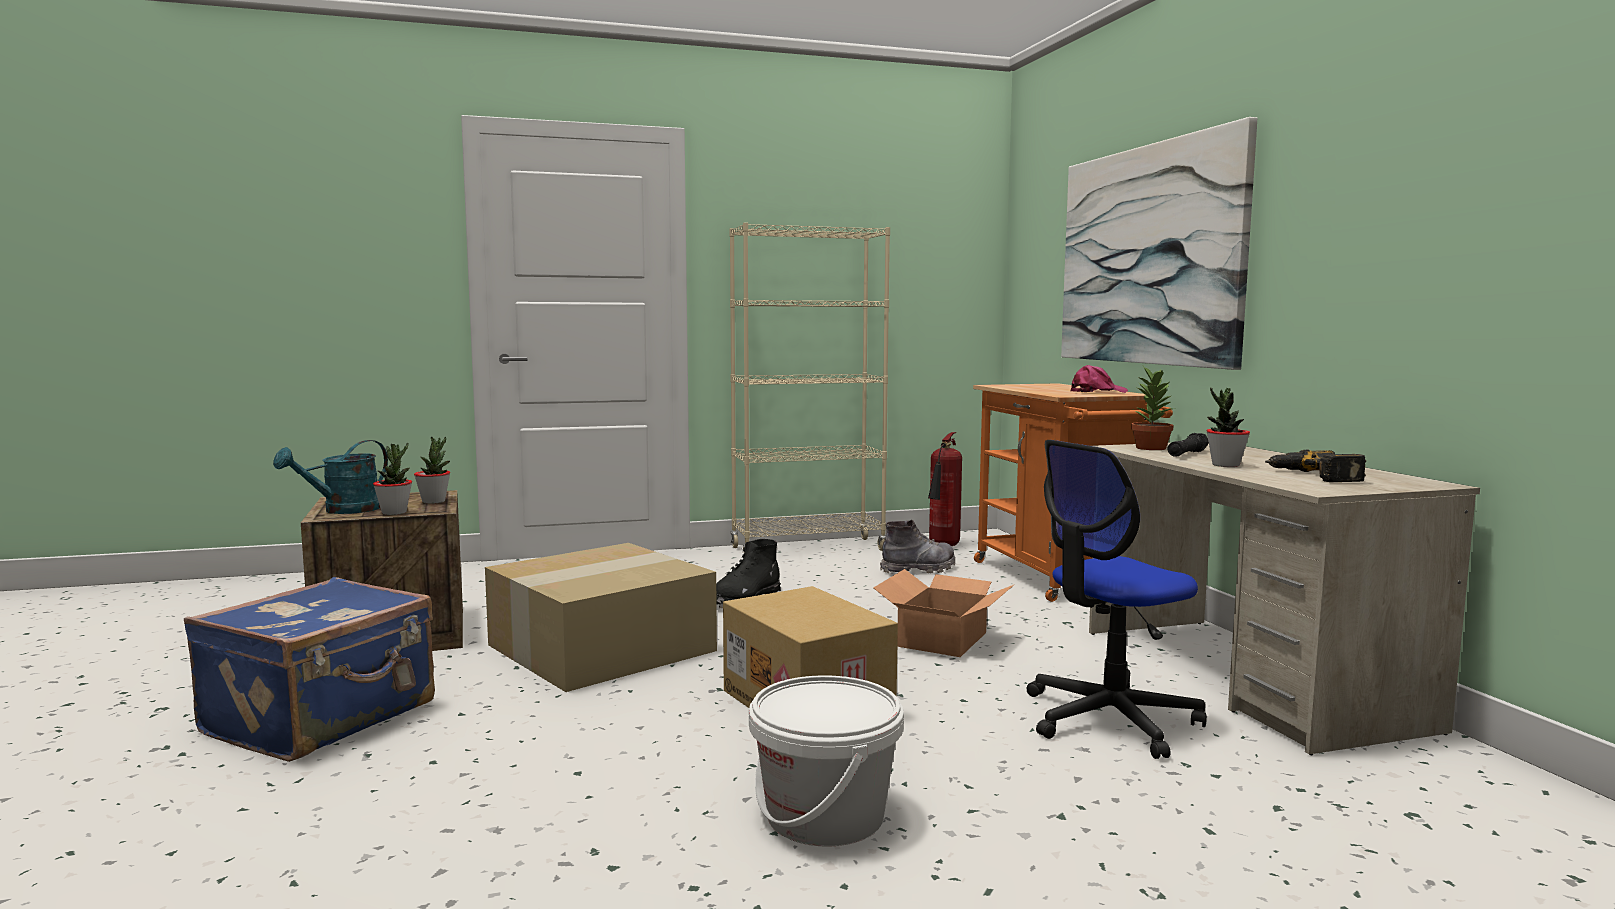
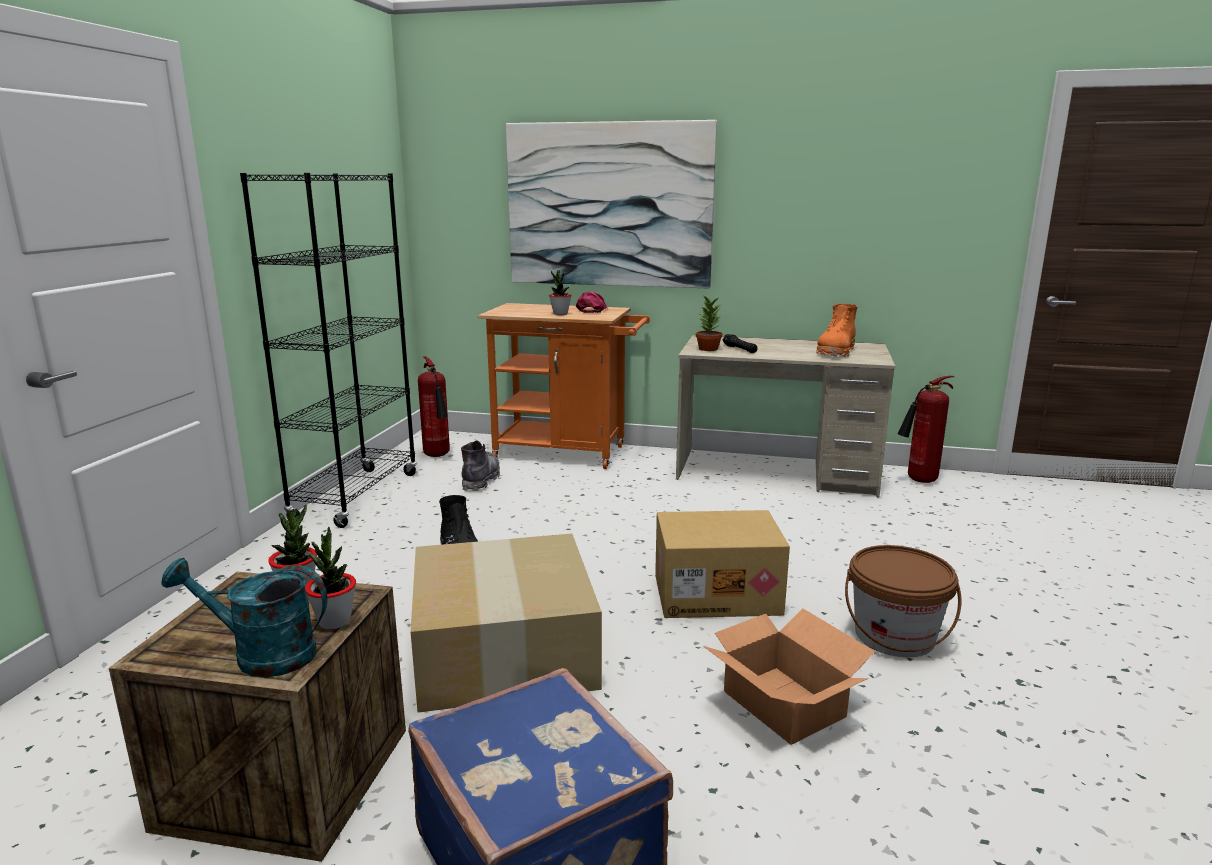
camera: 60 degrees left, 10 degrees up
(343, 510) = (262, 655): turquoise watering can -> turquoise watering can turned 120 degrees clockwise
(808, 549) = (356, 497): beige bookcase -> black bookcase
(825, 816) = (894, 636): white bucket -> brown bucket
(941, 639) = (639, 519): cardboard box -> cardboard box (783, 705)
(1109, 719) = (808, 520): office chair -> none
(1225, 465) = (787, 354): potted plant -> potted plant (560, 314)
(1313, 476) = (836, 352): power drill -> orange boot
(1474, 781) = (919, 481): none -> fire extinguisher

